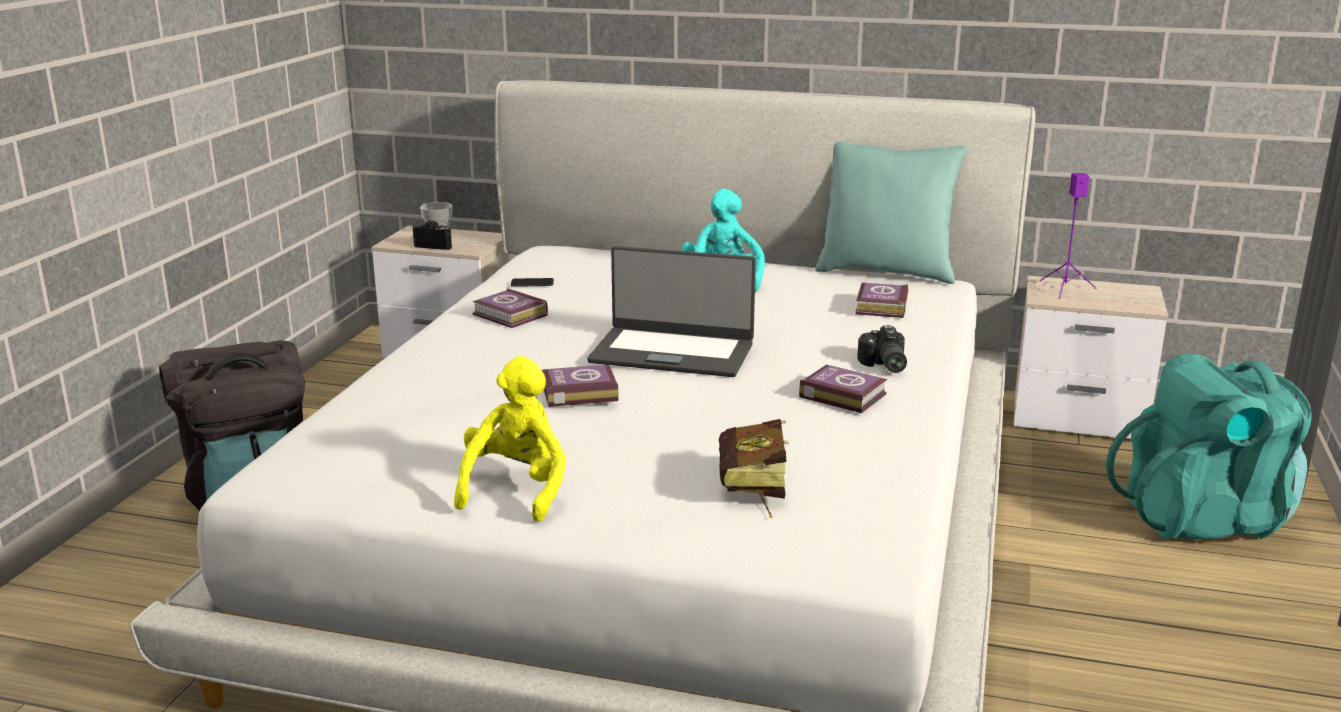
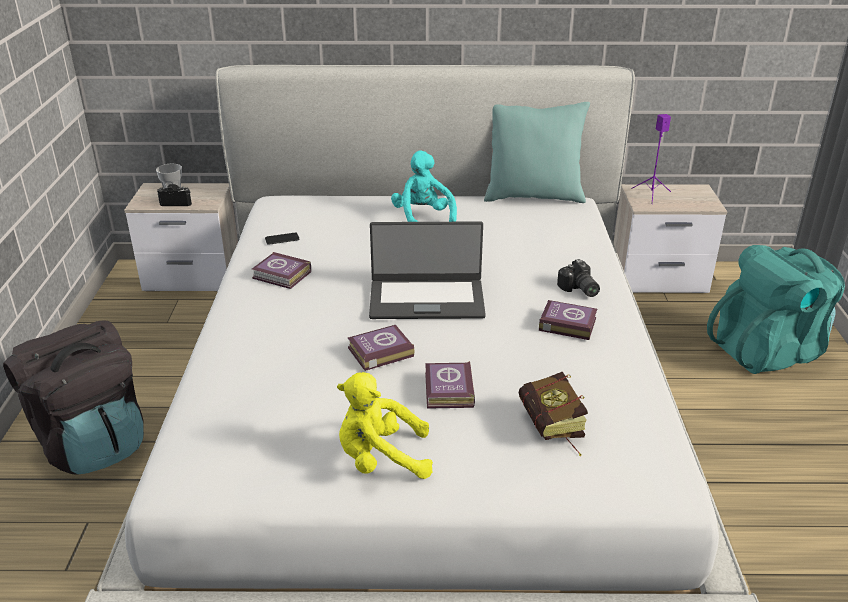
camera: 15 degrees left, 10 degrees up
(516, 489) = (381, 459): yellow plush toy -> yellow plush toy turned 90 degrees counterclockwise
(880, 306) = (548, 232): book -> book (448, 391)

